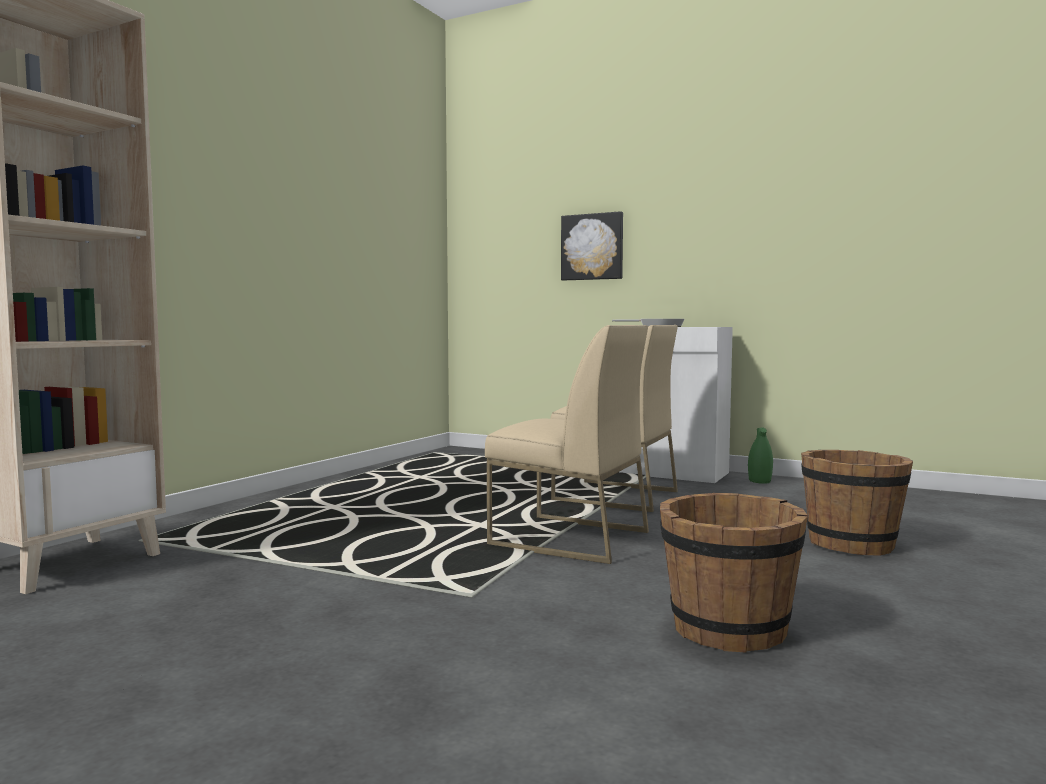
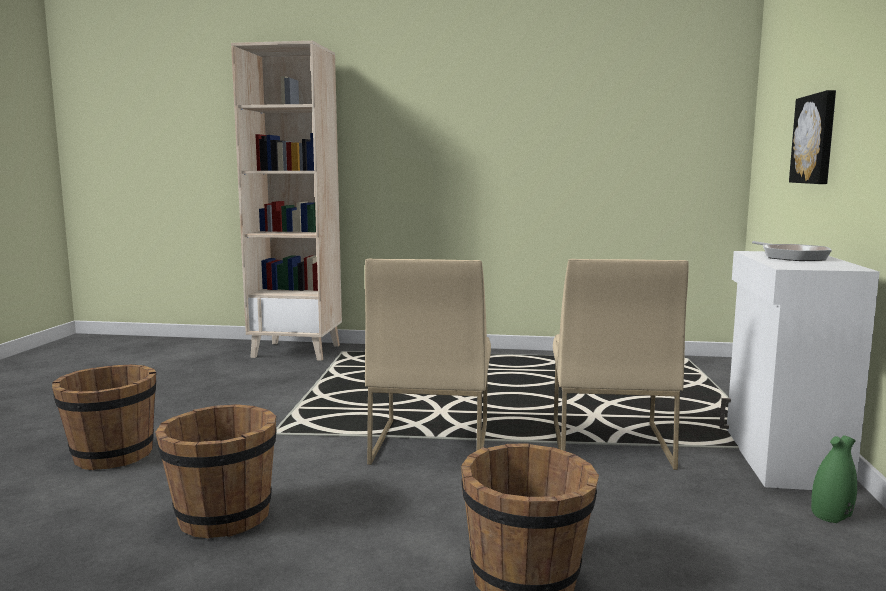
camera: 70 degrees right, 5 degrees up
(459, 704) = (112, 456): none -> brown bucket

